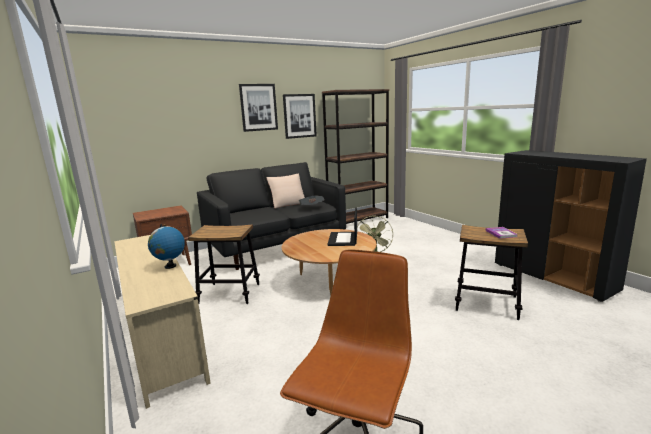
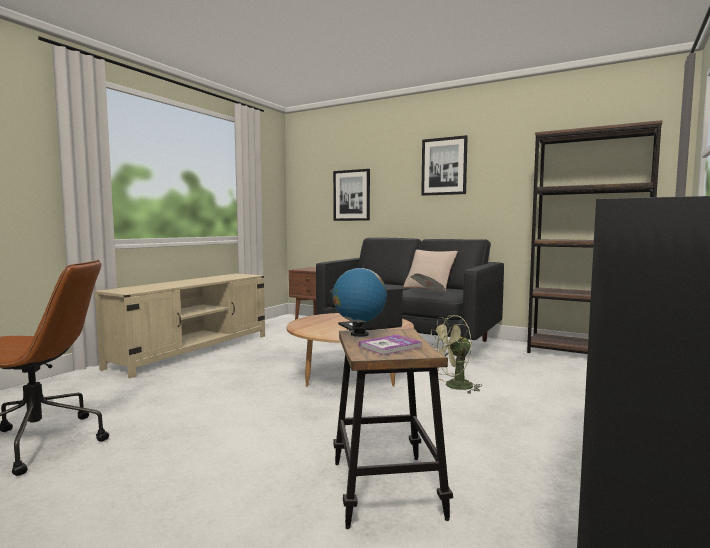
camera: 60 degrees right, 10 degrees down
(170, 266) = (184, 285): globe -> globe (359, 334)
(229, 293) = (280, 350): stool -> none
(299, 116) = (502, 176): picture -> picture (351, 195)

